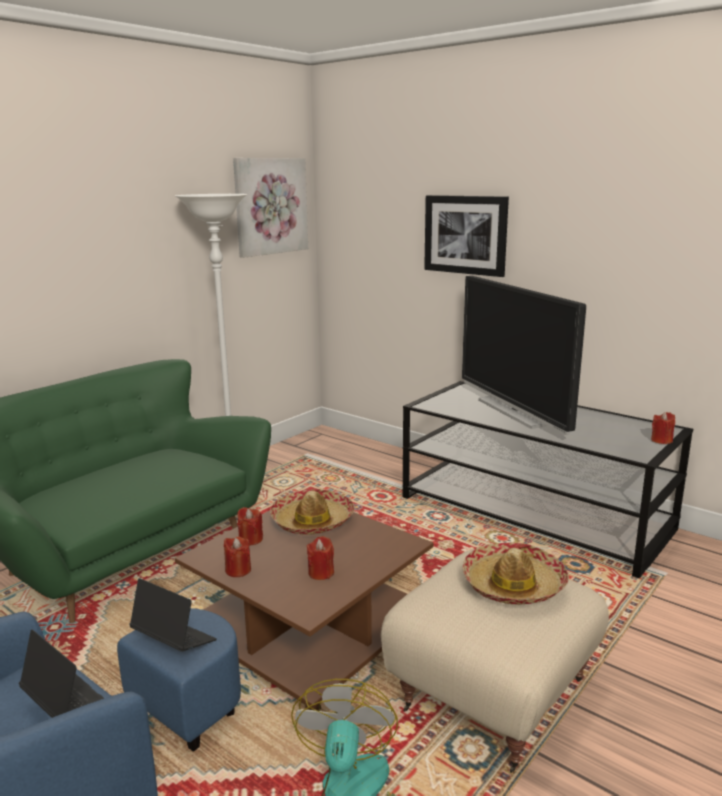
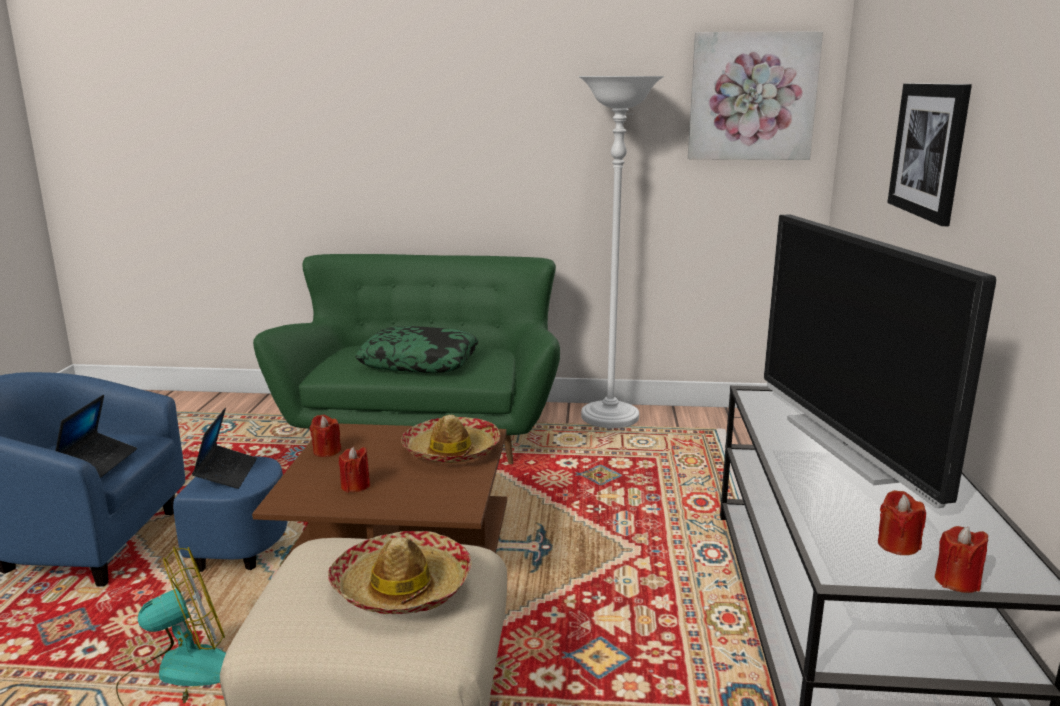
camera: 55 degrees right, 0 degrees up
(134, 482) = (419, 362): none -> pillow
(250, 539) = (385, 438): red candle -> red candle (897, 545)
(515, 411) = (849, 447): television -> television turned 45 degrees counterclockwise

